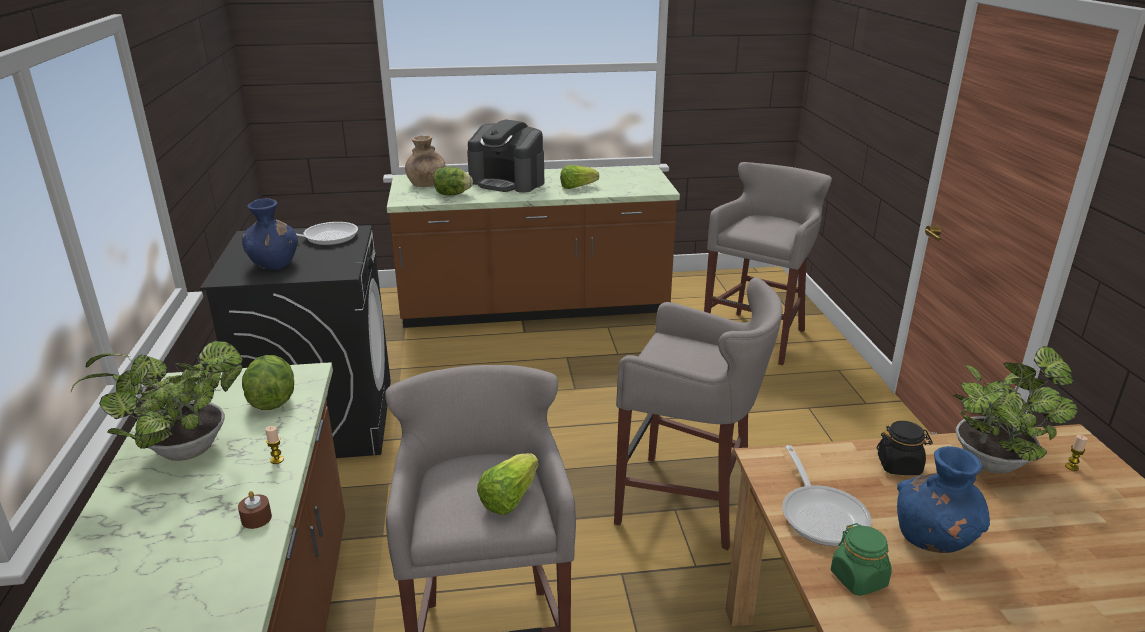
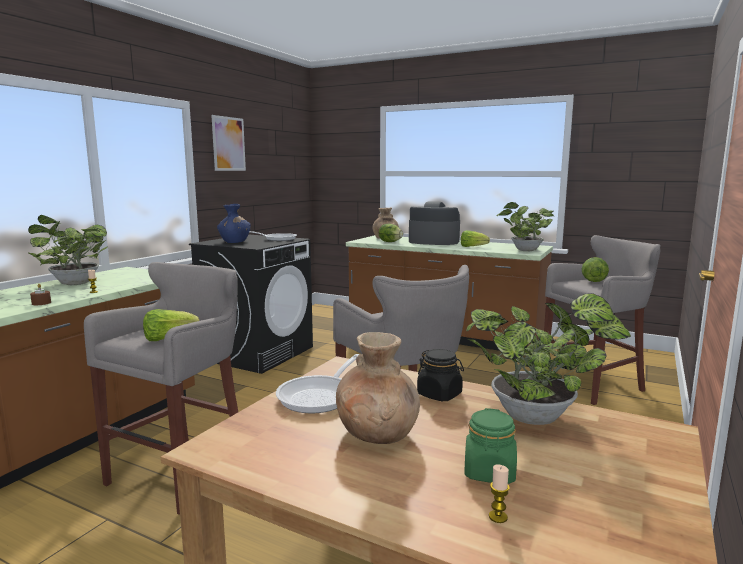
camera: 35 degrees right, 15 degrees down
(169, 73) = (228, 144): none -> picture
(272, 401) = (139, 279): lettuce -> lettuce (593, 281)
(507, 182) = (433, 242): coffee machine -> coffee machine turned 135 degrees clockwise
(645, 184) = (524, 250): none -> potted plant
(859, 579) = (270, 429): green jar -> green jar (489, 472)
(934, 538) = (378, 433): blue vase -> brown vase
(1071, 467) = (620, 444): candle -> candle (498, 517)

